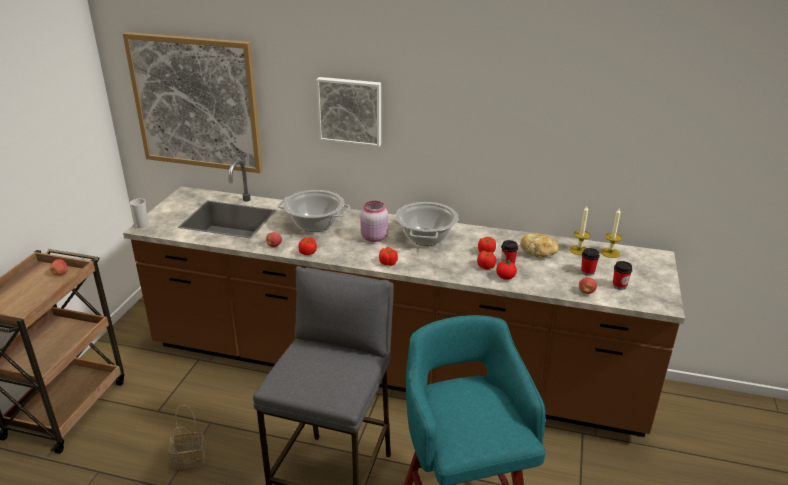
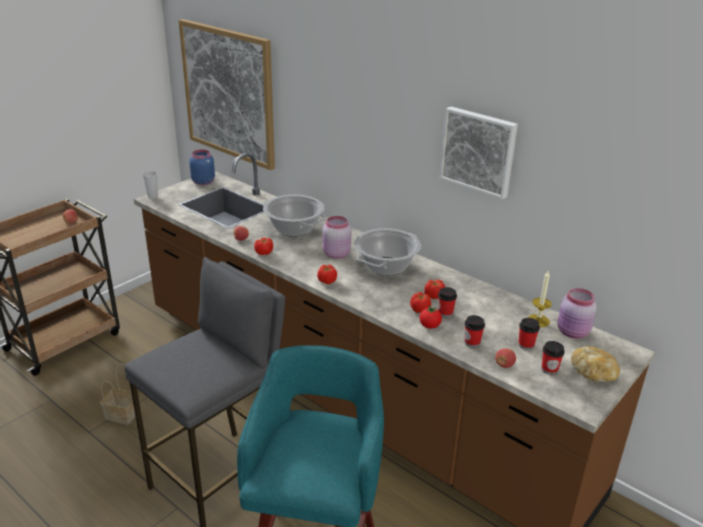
camera: 25 degrees right, 0 degrees up
(182, 199) = (203, 182): none -> blue jar
(350, 111) = (346, 121): picture -> picture (479, 151)
(538, 252) = (489, 311): bread -> bread (593, 373)
(548, 281) = (472, 343): none -> cup
(610, 253) = (573, 333): candle -> pink jar

